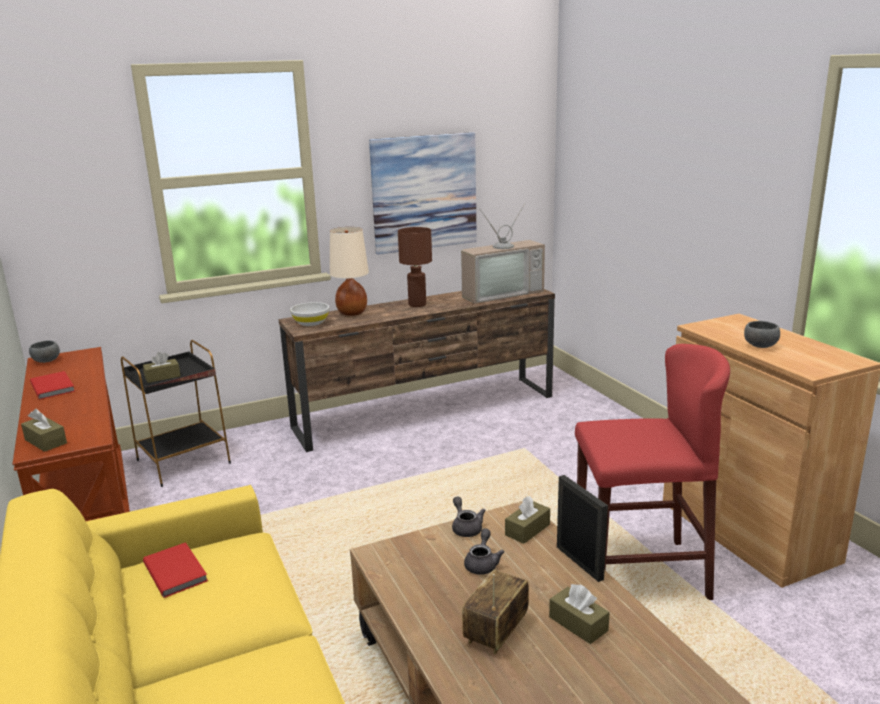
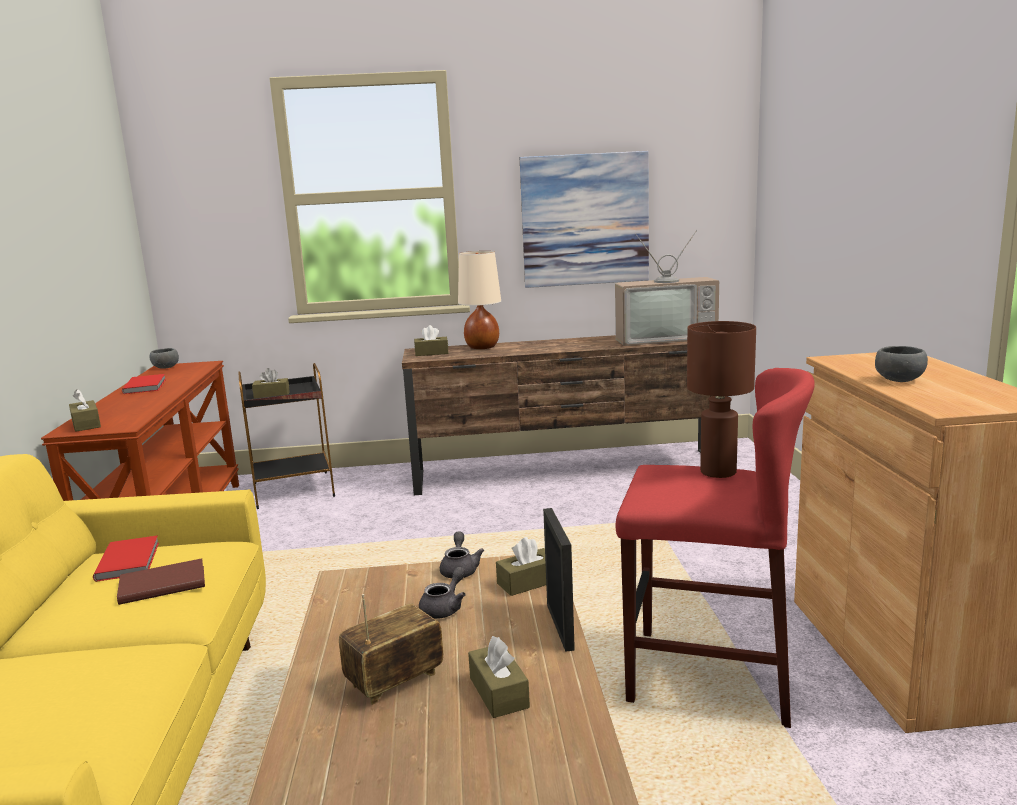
camera: 20 degrees right, 5 degrees down
(232, 588) = (161, 584): none -> brown book
(311, 323) = (431, 353): white bowl -> brown tissue box
(417, 304) = (559, 344): brown table lamp -> brown table lamp (718, 472)

